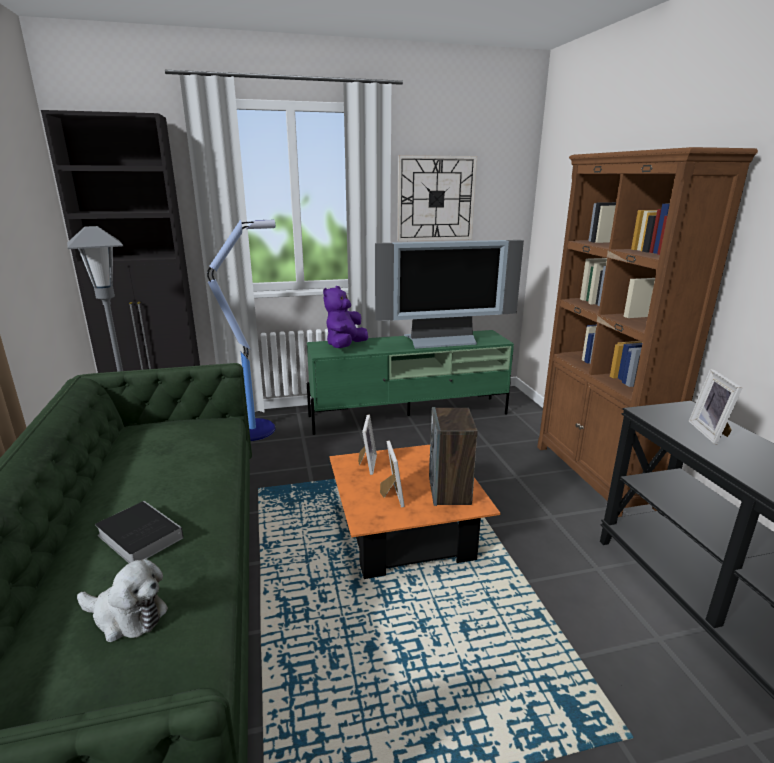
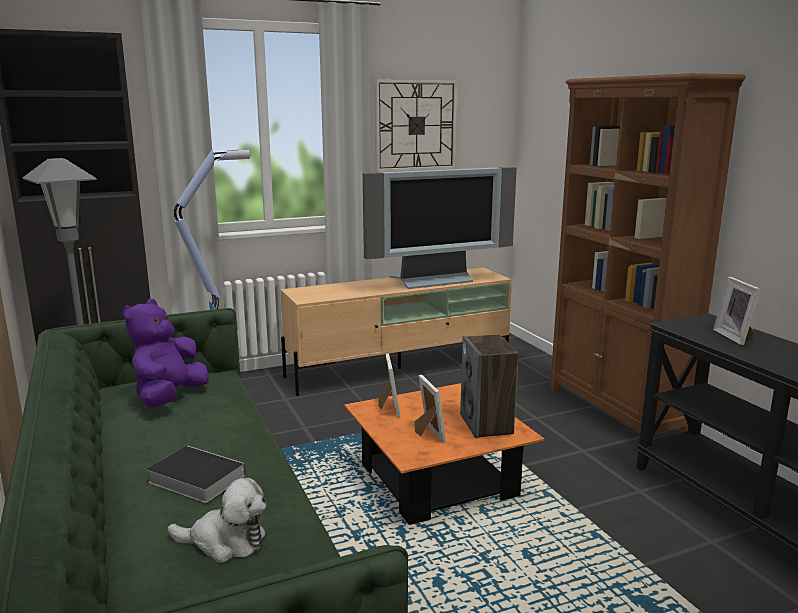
camera: 10 degrees left, 5 degrees down
(345, 346) = (328, 291): purple plush toy -> purple plush toy (169, 398)
(410, 415) = (400, 368): green tv stand -> beige tv stand

